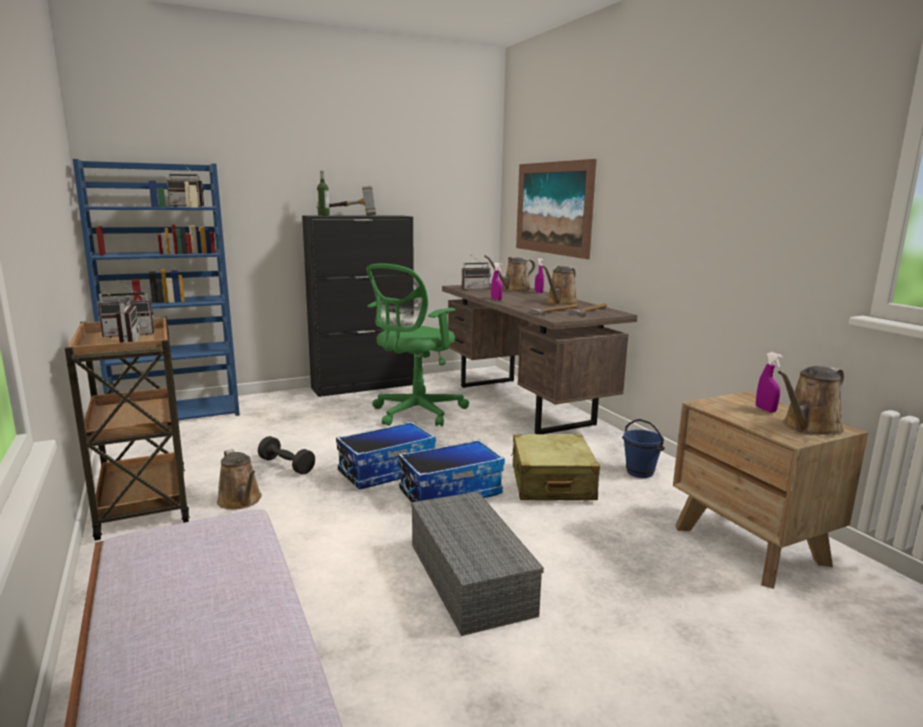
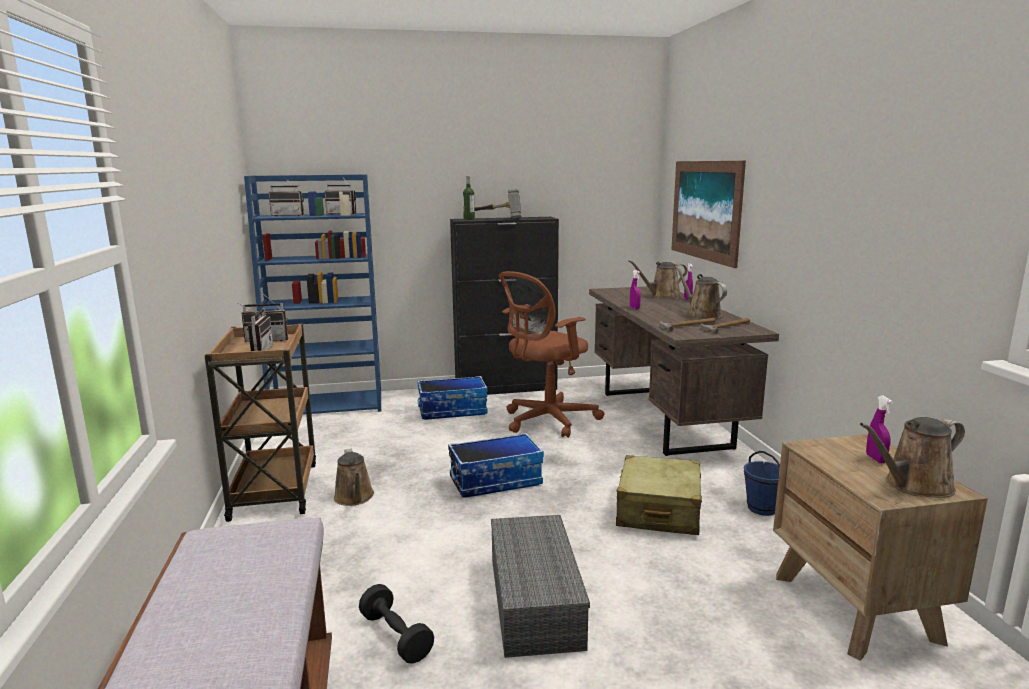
camera: 15 degrees right, 0 degrees up
(286, 465) = (406, 466): black dumbbell -> black dumbbell (396, 637)
(415, 413) = (546, 421): green office chair -> brown office chair
(450, 492) = (550, 510): storage box -> storage box (453, 410)
(474, 289) = (620, 293): radio -> radio (289, 215)
(560, 303) = (701, 315): brown watering can -> brown watering can turned 105 degrees clockwise

